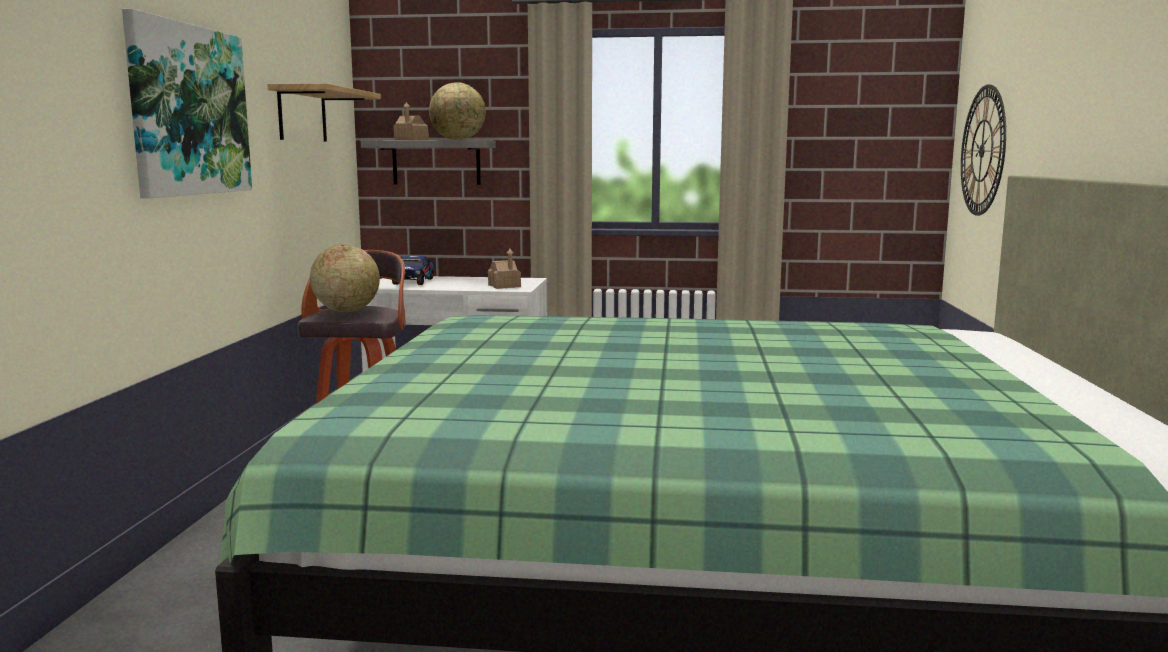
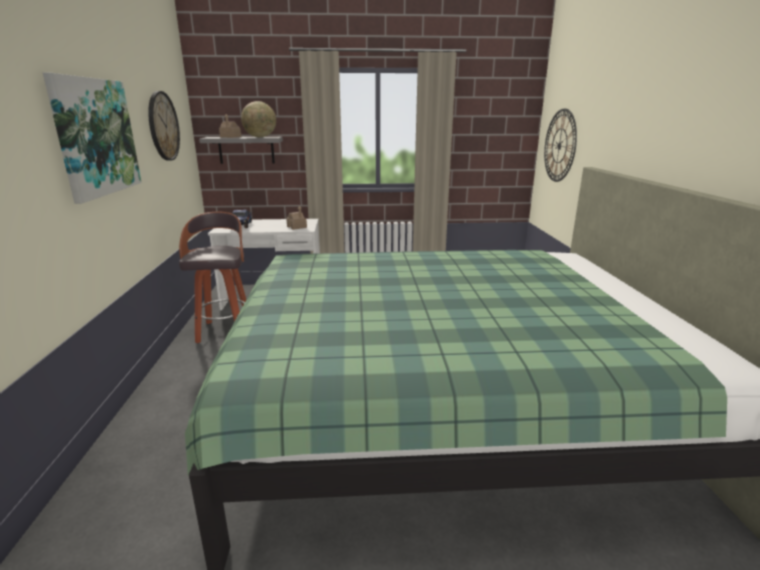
camera: 10 degrees left, 10 degrees up
(302, 115) = (163, 126): shelf -> wall clock
(346, 311) = (208, 252): globe -> none

